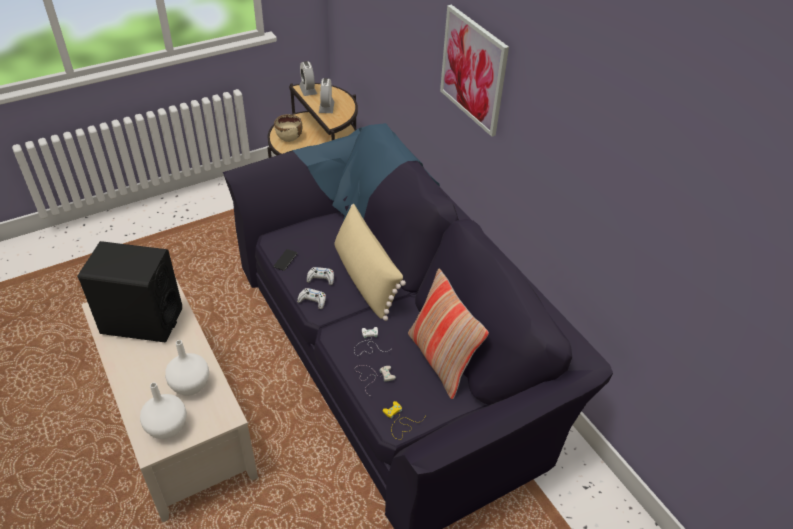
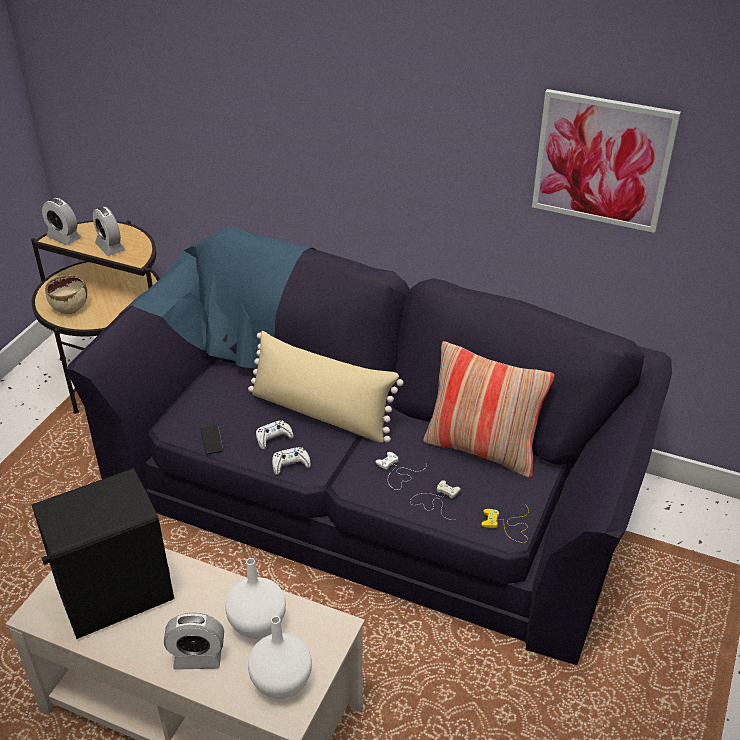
camera: 35 degrees left, 5 degrees down
(143, 384) = (198, 658): none -> alarm clock
(473, 70) = (358, 108): picture -> picture (602, 160)

